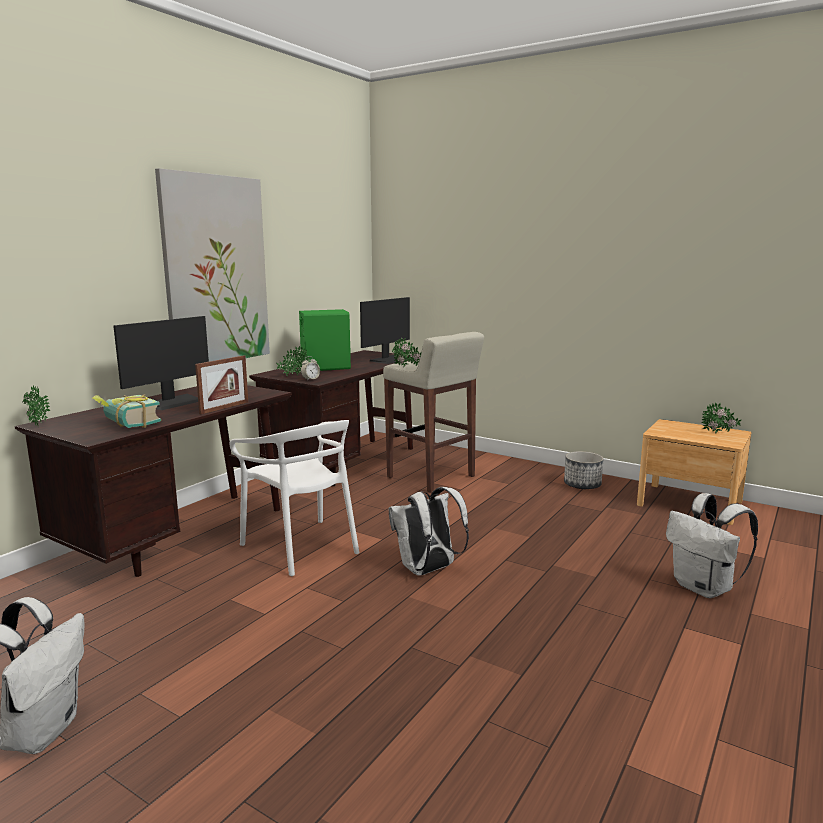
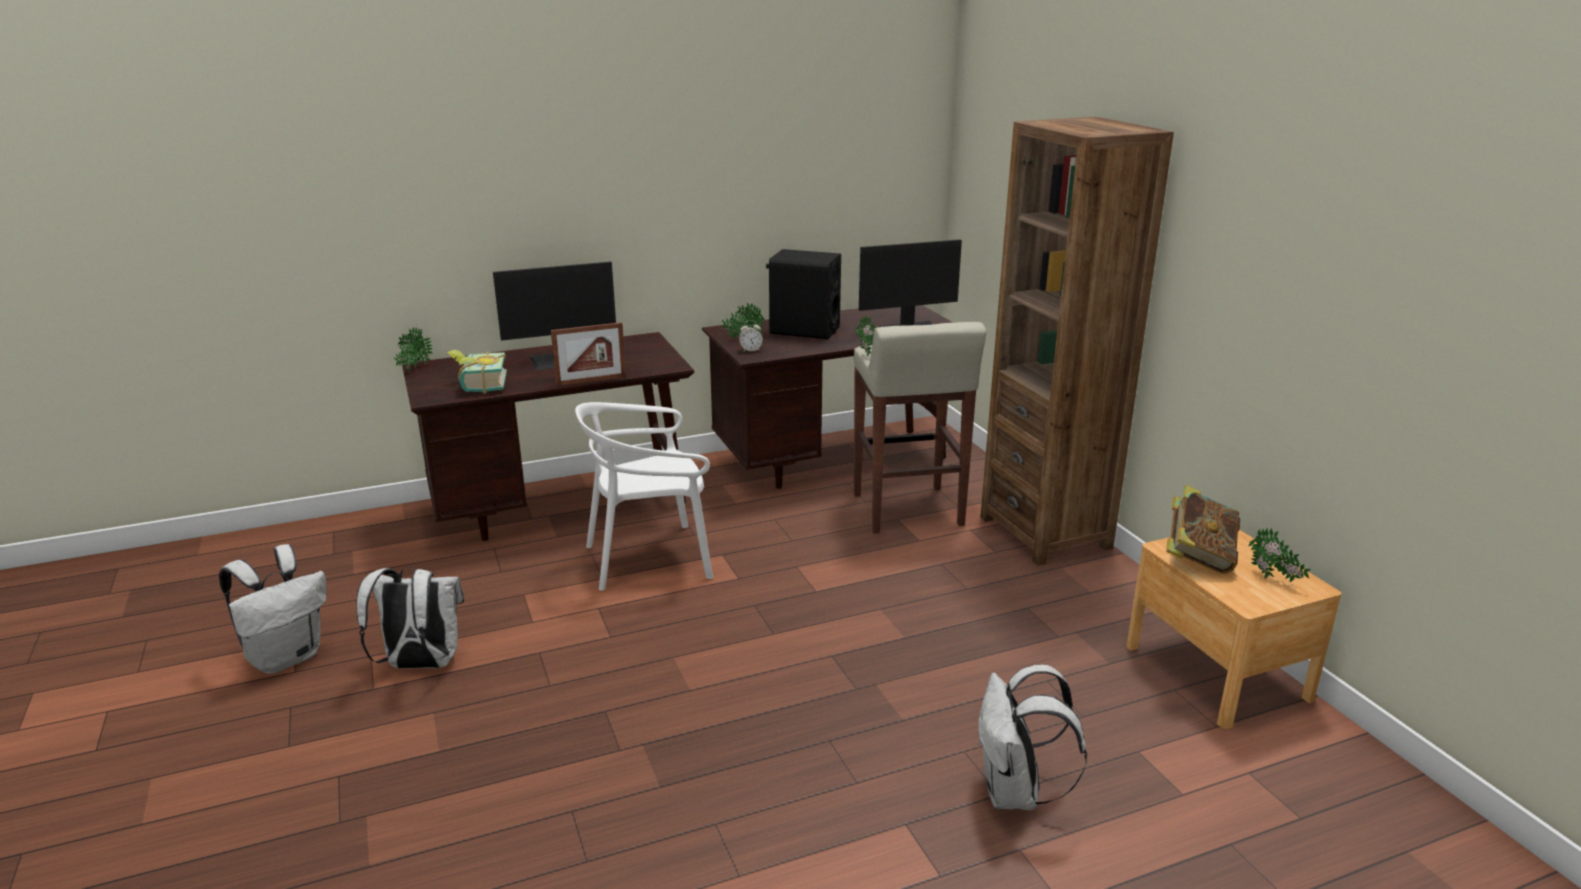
camera: 35 degrees right, 10 degrees up
(216, 271) = (661, 197): picture -> none
(301, 547) = (649, 559): white chair -> white chair turned 75 degrees clockwise
(325, 367) = (804, 330): green speaker -> black speaker
(427, 570) = (731, 635): white backpack -> white backpack (420, 664)
(519, 468) = (1045, 532): none -> brown bookcase
(582, 485) = (1096, 587): planter -> none
(676, 433) = (1198, 557): none -> book

